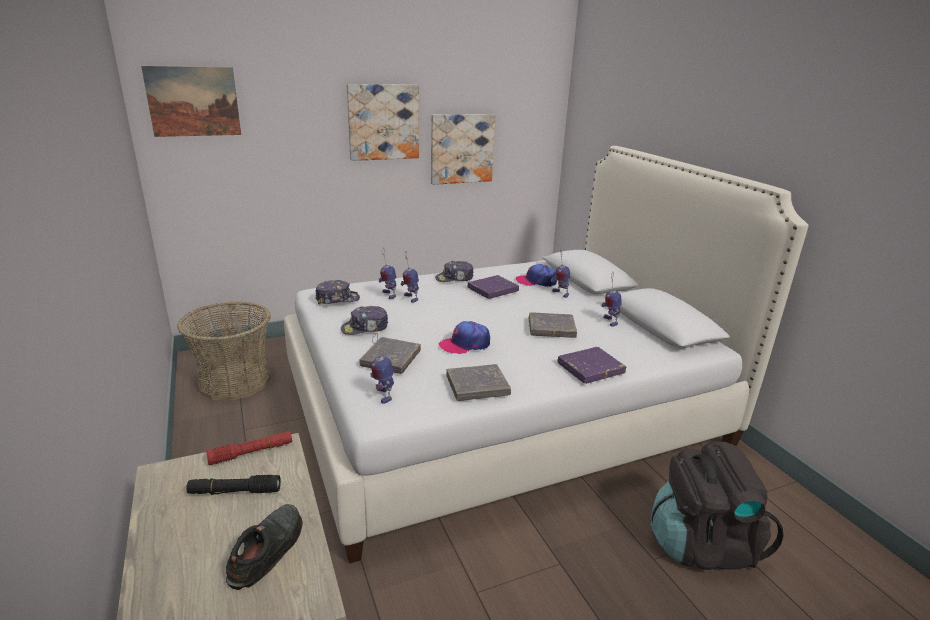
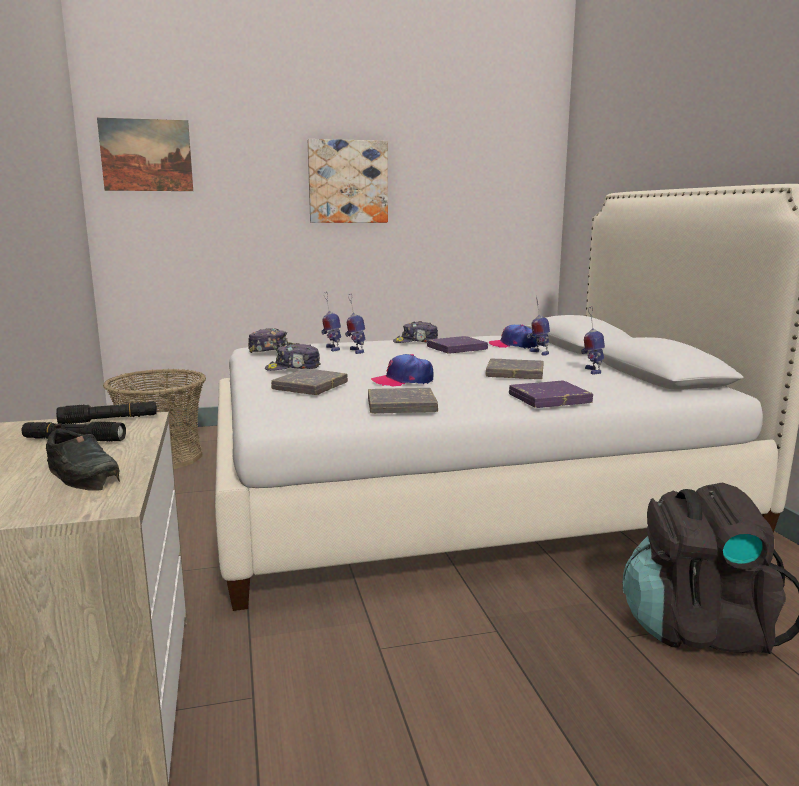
camera: 10 degrees right, 10 degrees down
(251, 453) = (109, 420): red flashlight -> black flashlight
(267, 549) = (83, 473): black shoe -> black shoe turned 105 degrees clockwise
(383, 395) = (287, 408): toy robot -> none
(461, 148) = (438, 214): picture -> none

